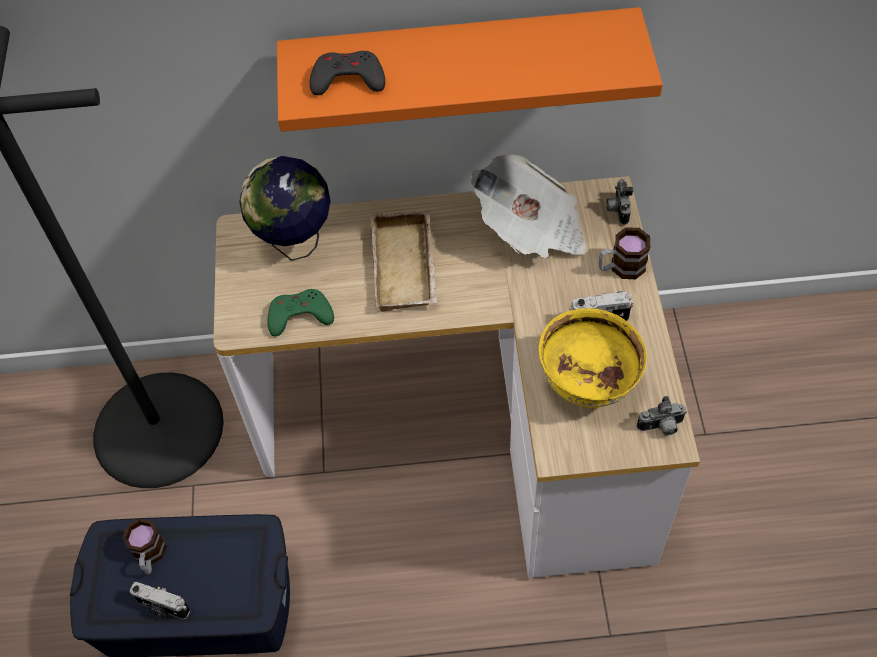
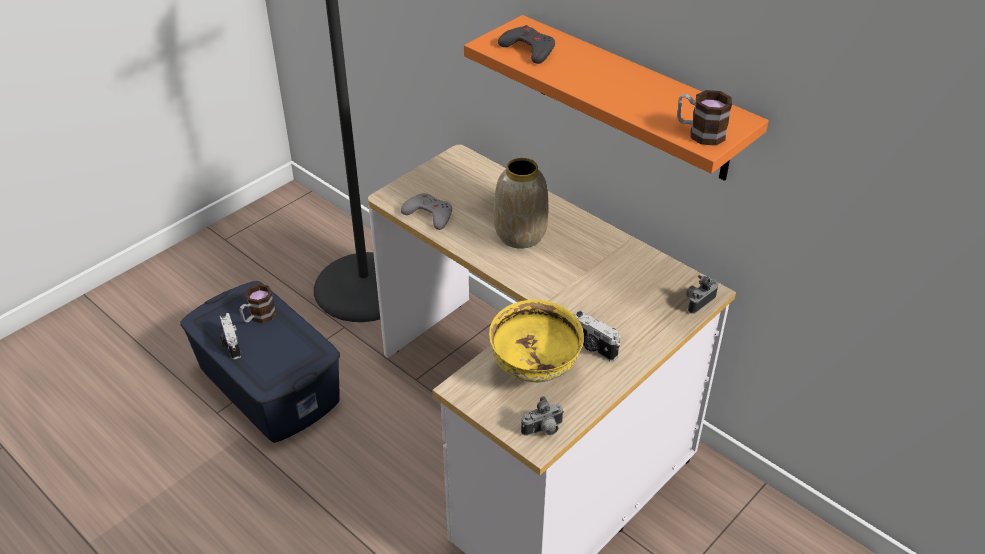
camera: 45 degrees right, 15 degrees down
(295, 244) = (477, 182): globe -> none
(299, 316) = (429, 215): green game controller -> grey game controller
(407, 267) = (520, 236): beige tray -> vase
(531, 229) = (623, 271): newspaper -> none
(621, 267) = (651, 332): mug -> mug (699, 133)
(661, 427) = (543, 430): camera -> camera turned 60 degrees counterclockwise

